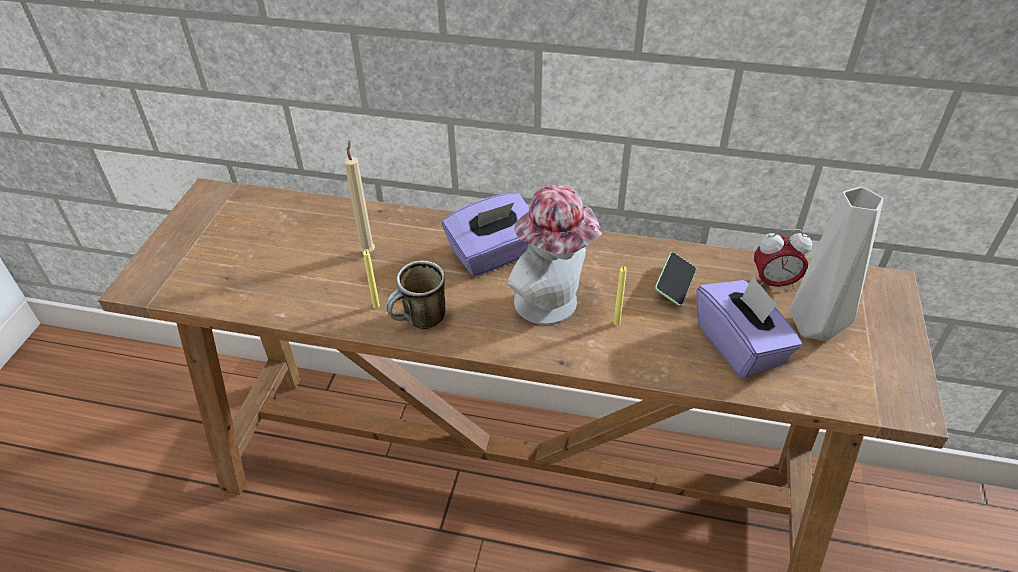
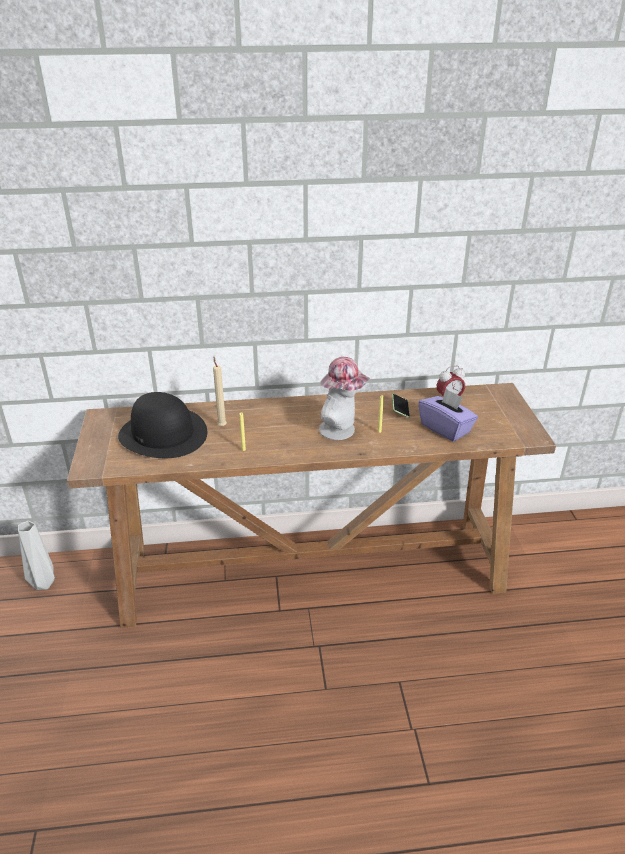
camera: 20 degrees left, 10 degrees down
(275, 247) = (163, 434): none -> black hat
(420, 322) = (273, 452): mug -> none
(494, 255) = (296, 414): purple tissue box -> none
(814, 329) = (477, 415): grey vase -> grey vase (43, 585)

